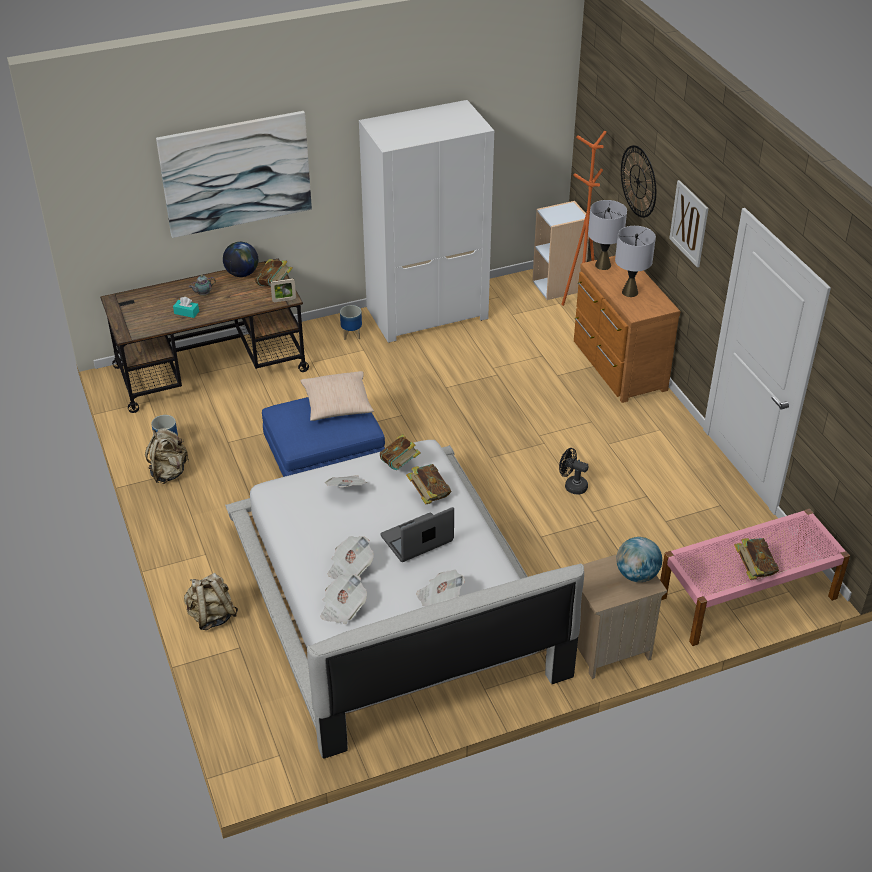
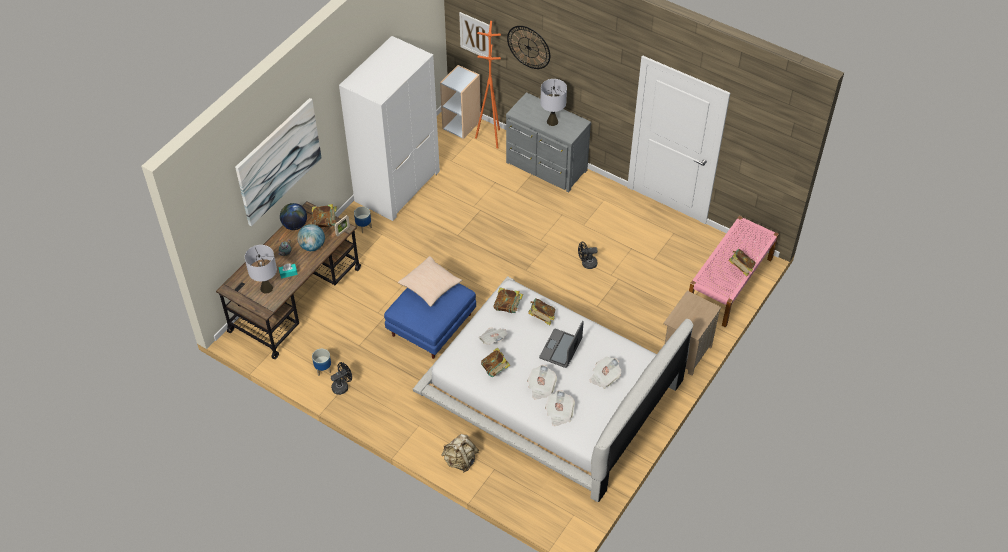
camera: 35 degrees left, 10 degrees up
(169, 472) = (342, 386): beige backpack -> black fan
(317, 521) = (495, 369): none -> book
(603, 265) = (520, 109): grey table lamp -> grey table lamp (266, 288)
(617, 367) = (546, 168): brown dresser -> grey dresser
(636, 575) = (700, 306): globe -> globe (312, 246)
(689, 223) = (589, 68): picture -> picture (475, 35)

